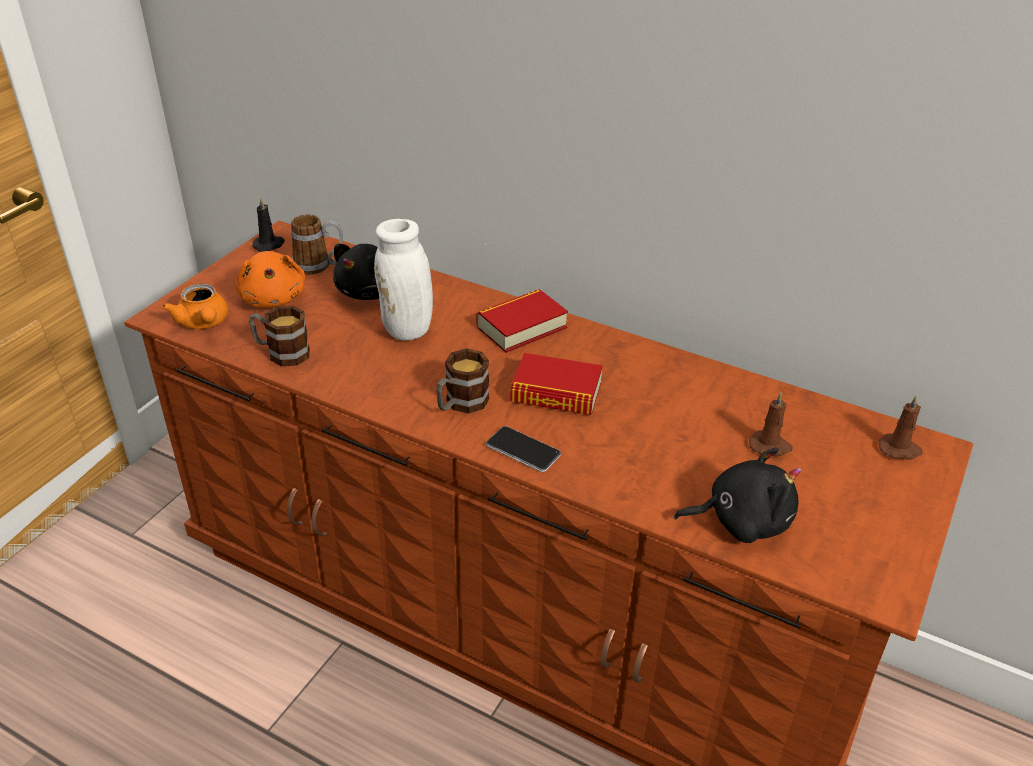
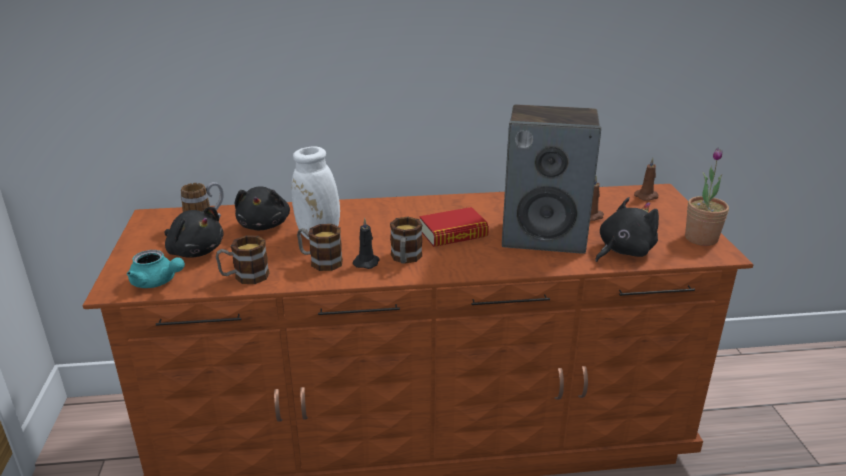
camera: 35 degrees left, 10 degrees down
(204, 323) = (157, 282): orange teapot -> turquoise teapot
(269, 245) = (148, 224): black candle -> black candle (367, 262)
(273, 298) = (195, 251): orange plush toy -> black plush toy
(371, 366) = (320, 261): none -> mug
(521, 327) = (389, 211): book -> none
(523, 450) = (473, 266): phone -> none
(664, 448) = (544, 236): none -> speaker
(888, 556) = (701, 238): none -> potted plant

